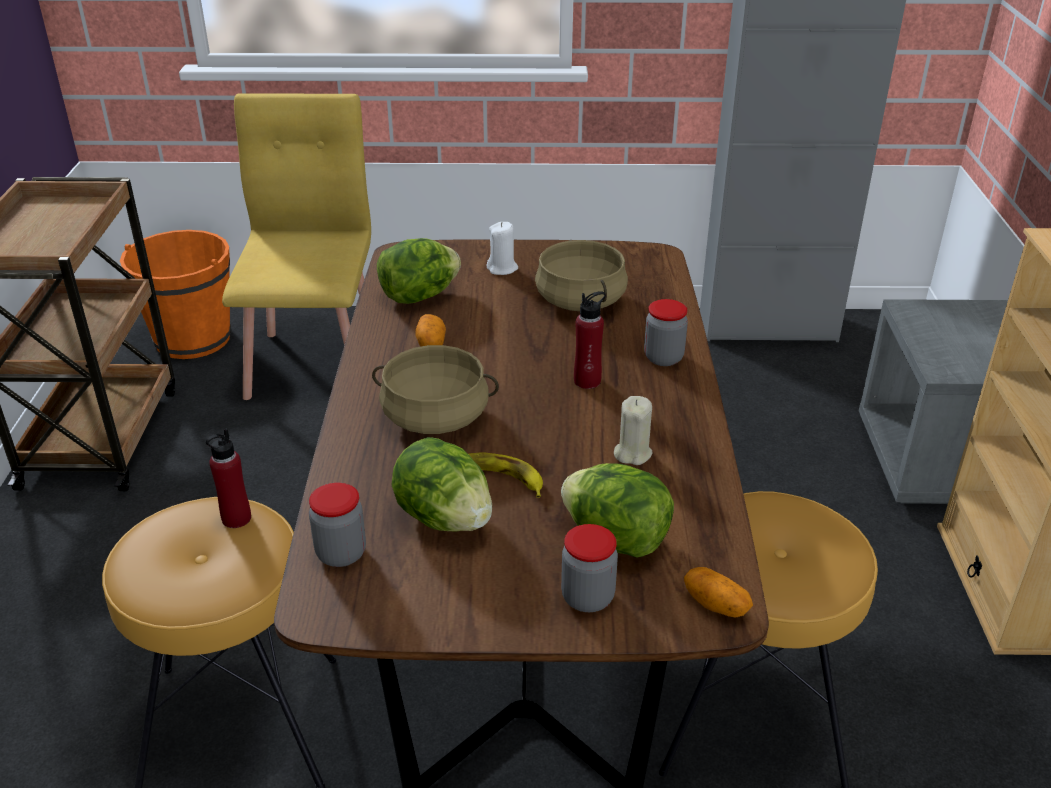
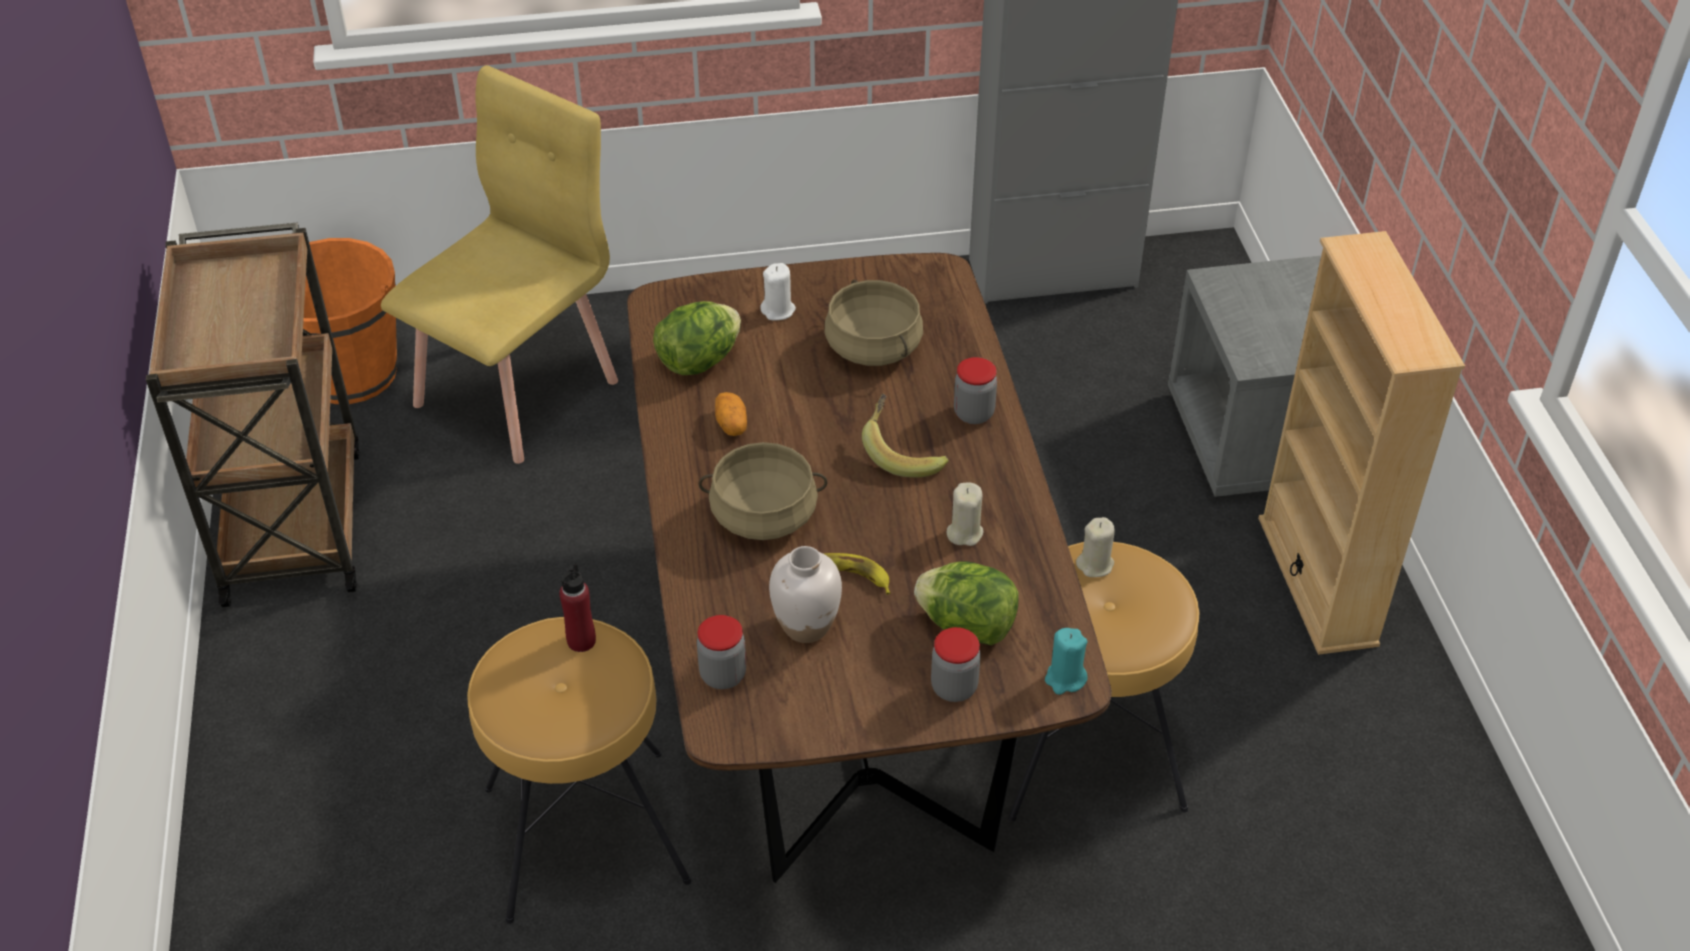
camera: 10 degrees left, 10 degrees up
(316, 364) = (519, 392): yellow chair -> yellow chair turned 45 degrees clockwise
(444, 518) = (806, 626): lettuce -> white vase
(587, 381) = (903, 452): red bottle -> banana
(716, 604) = (1065, 679): potato -> turquoise candle
(770, 511) = (1095, 565): none -> beige candle

